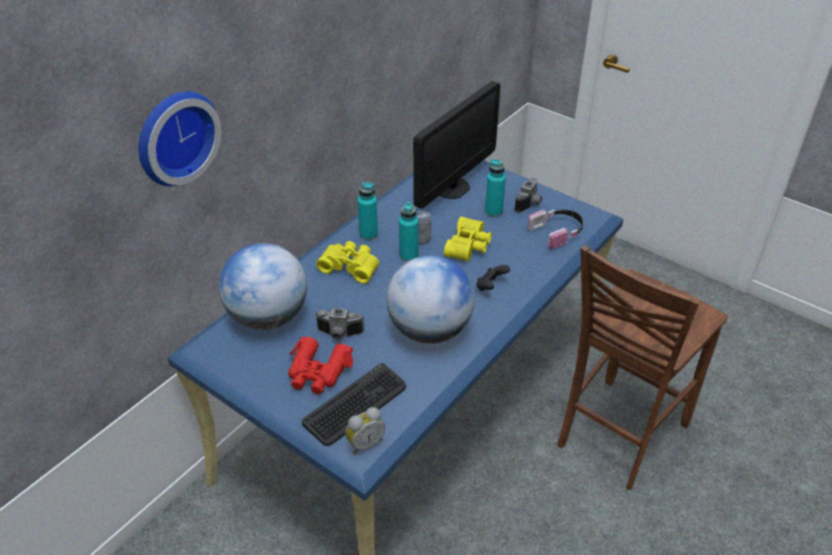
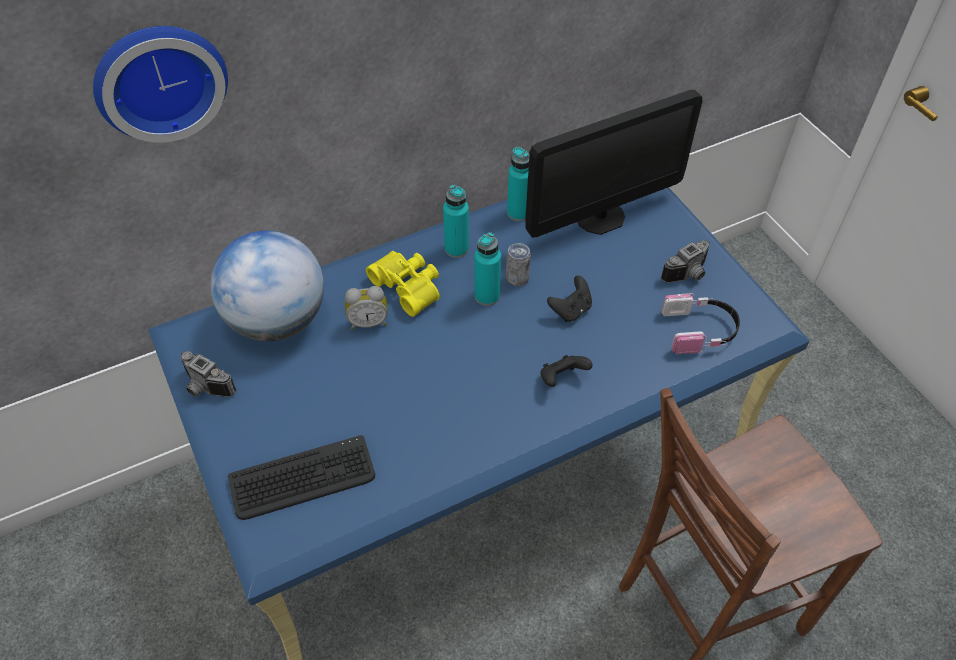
camera: 25 degrees right, 10 degrees up
(318, 372) = (287, 416): red binoculars -> none
(339, 334) = (340, 375): camera -> camera (205, 388)
(364, 443) = (282, 534): alarm clock -> alarm clock (368, 322)
(429, 330) = (449, 411): globe -> none
(469, 246) = (570, 310): yellow binoculars -> black game controller
(493, 211) = (633, 269): turquoise bottle -> turquoise bottle (518, 213)

